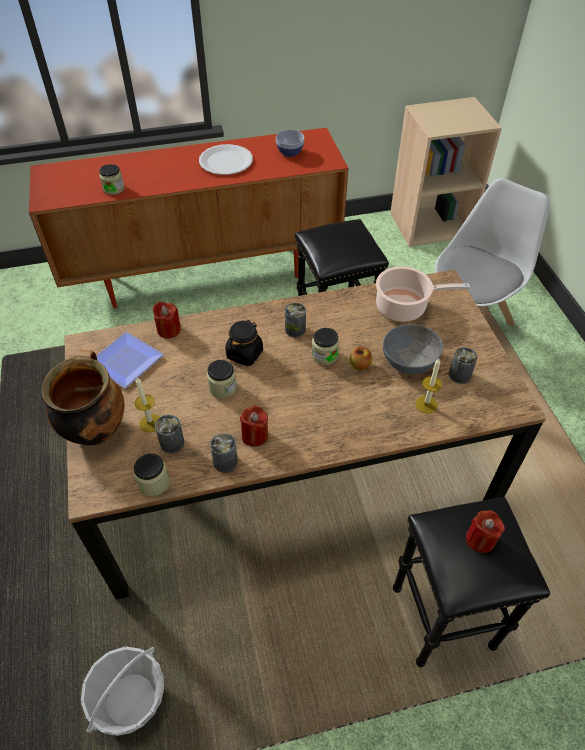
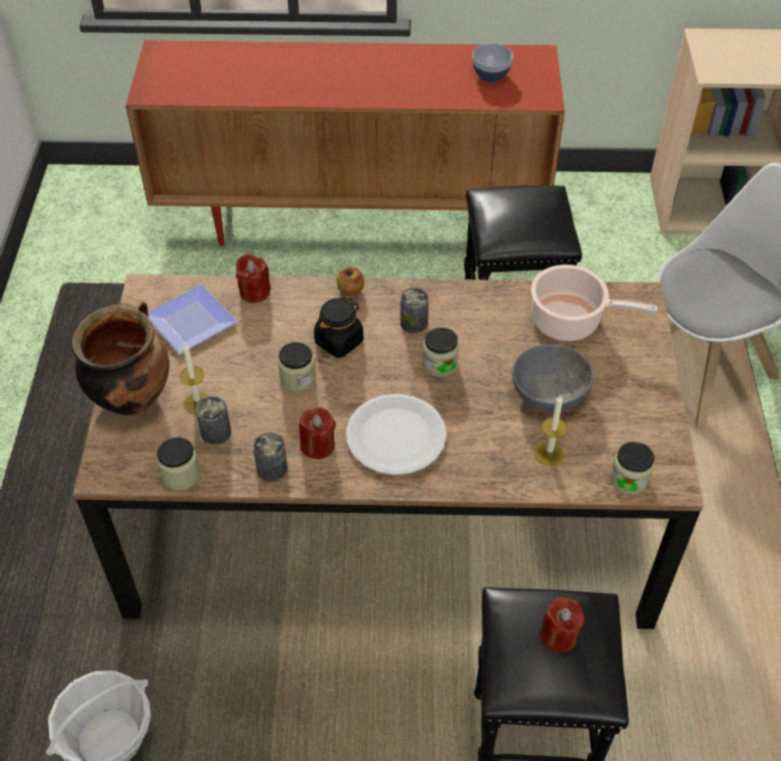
camera: 15 degrees right, 0 degrees up
(114, 189) = (240, 90): jar -> jar (629, 479)
(226, 161) = (398, 74): white plate -> white plate (395, 436)
(360, 365) = (481, 386): apple -> apple (350, 290)
(459, 375) = (608, 425): can -> none

